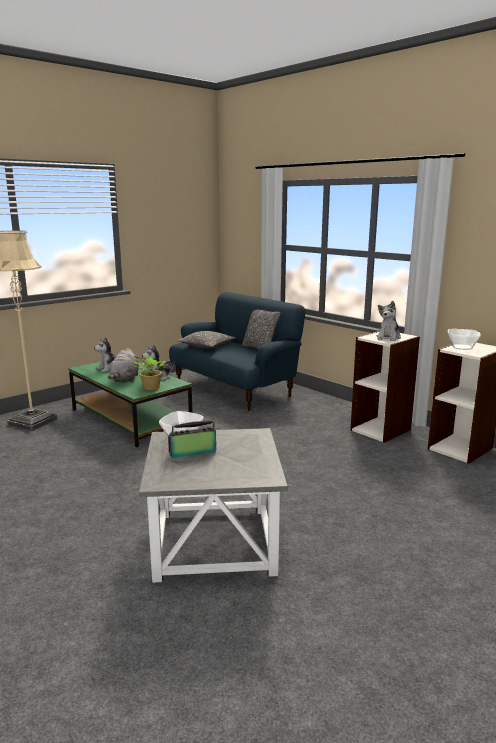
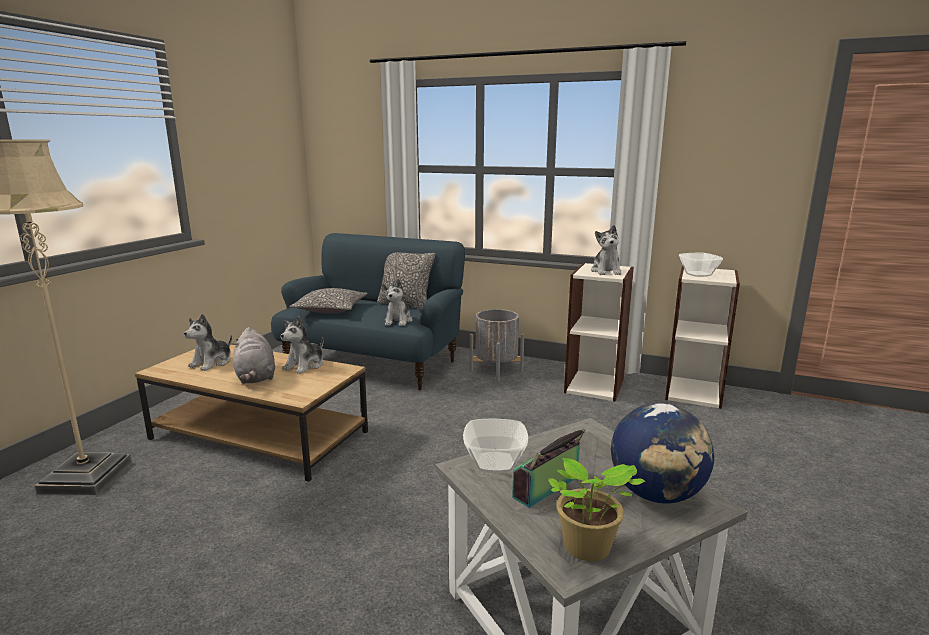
camera: 25 degrees left, 0 degrees up
(130, 418) = (259, 435): green coffee table -> brown coffee table
(150, 388) = (311, 385): potted plant -> potted plant (587, 549)
(241, 359) = (398, 321): none -> plush toy
(247, 468) = (657, 494): none -> globe
(316, 407) = (496, 370): none -> grey planter

